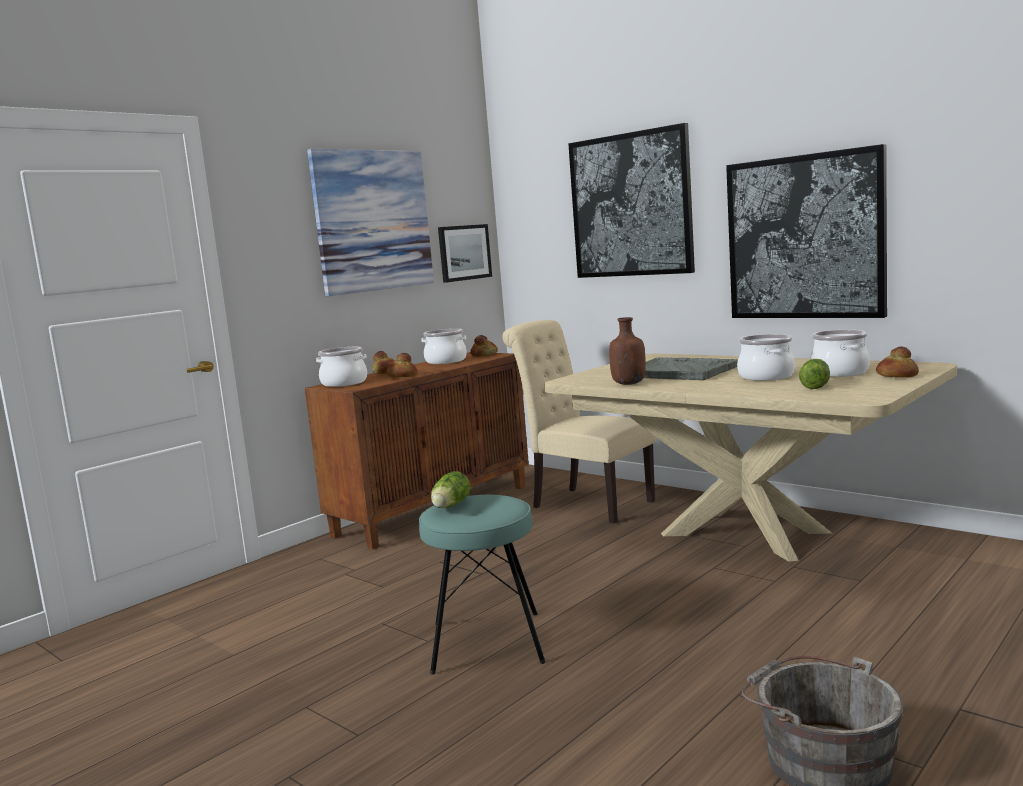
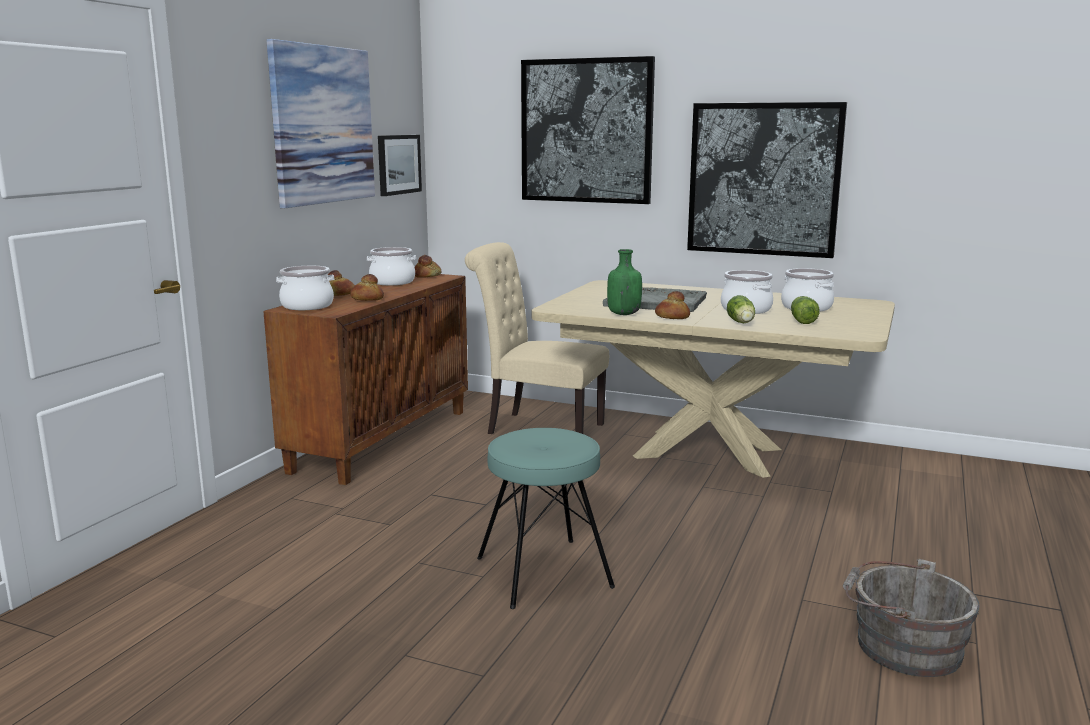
camera: 20 degrees left, 5 degrees up
(449, 506) = (516, 441): lettuce -> lettuce (741, 323)
(628, 384) = (623, 314): brown bottle -> green bottle
(896, 376) = (859, 312): bread -> bread (672, 317)

